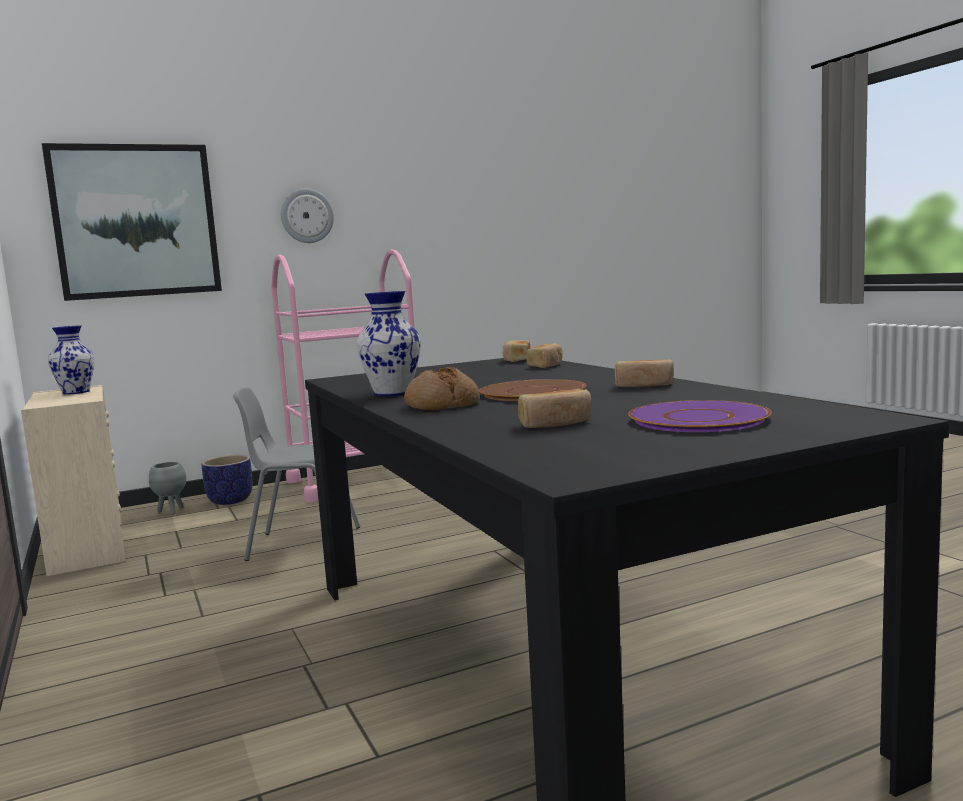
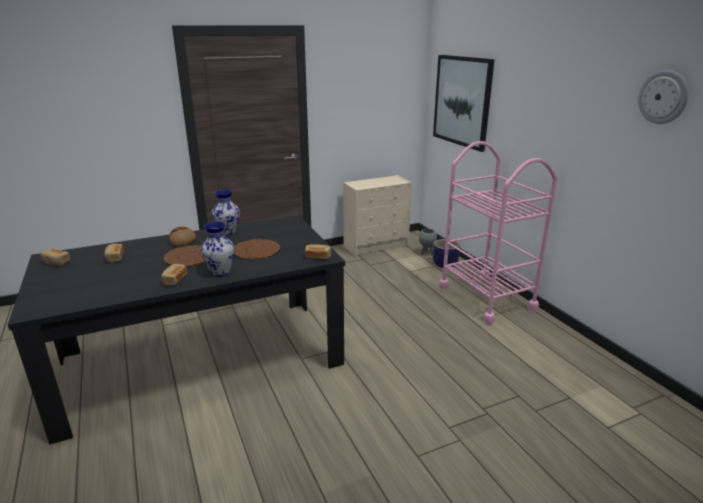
camera: 90 degrees right, 15 degrees up
(77, 392) = (389, 182): vase -> vase (220, 272)
(303, 543) = (366, 292): grey chair -> none
(307, 216) = (532, 115): wall clock -> wall clock (663, 97)
(493, 375) = (256, 250): none -> brown plate
(546, 365) = (281, 263): bread -> bread (56, 262)
(697, 419) = (84, 280): purple plate -> none

